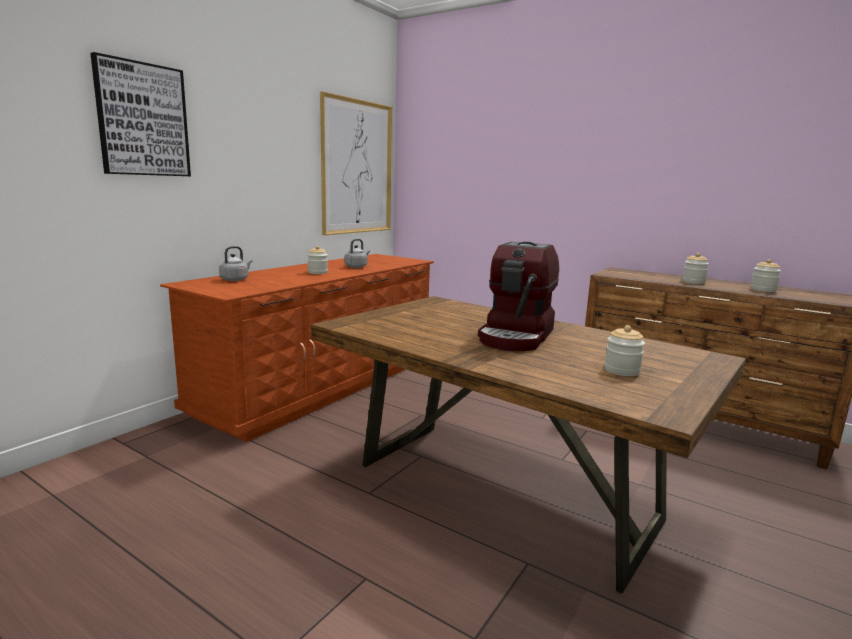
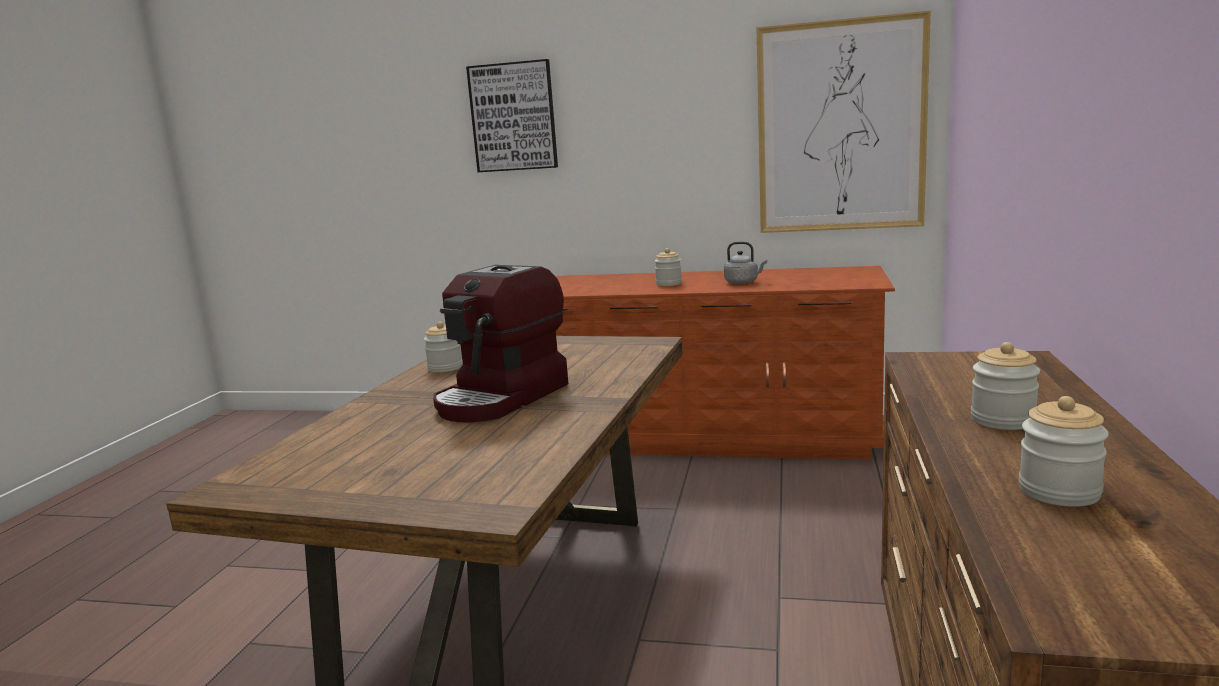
camera: 70 degrees right, 0 degrees up
(235, 279) = (576, 280): grey kettle -> none
(517, 336) = (502, 398): coffee machine -> coffee machine turned 60 degrees counterclockwise
(622, 370) = (380, 458): jar -> jar (445, 367)

